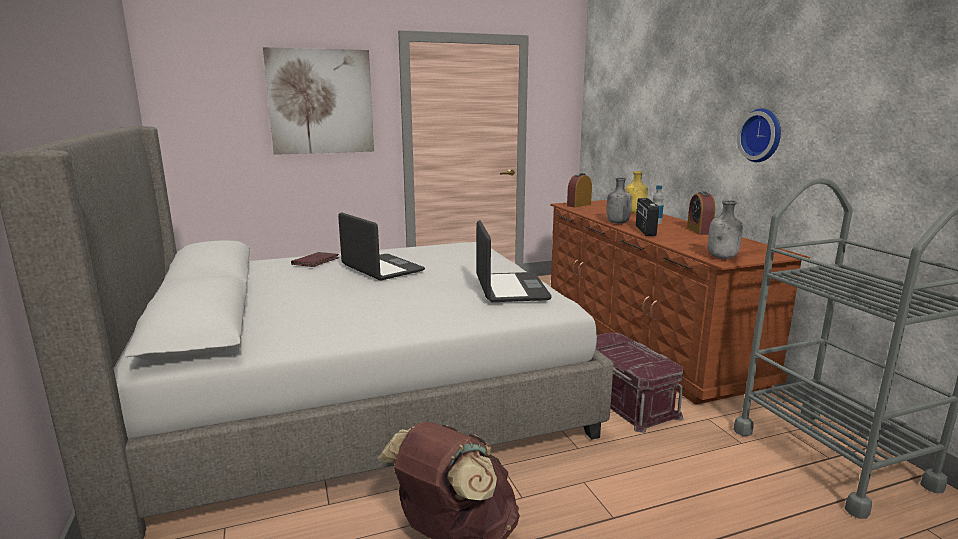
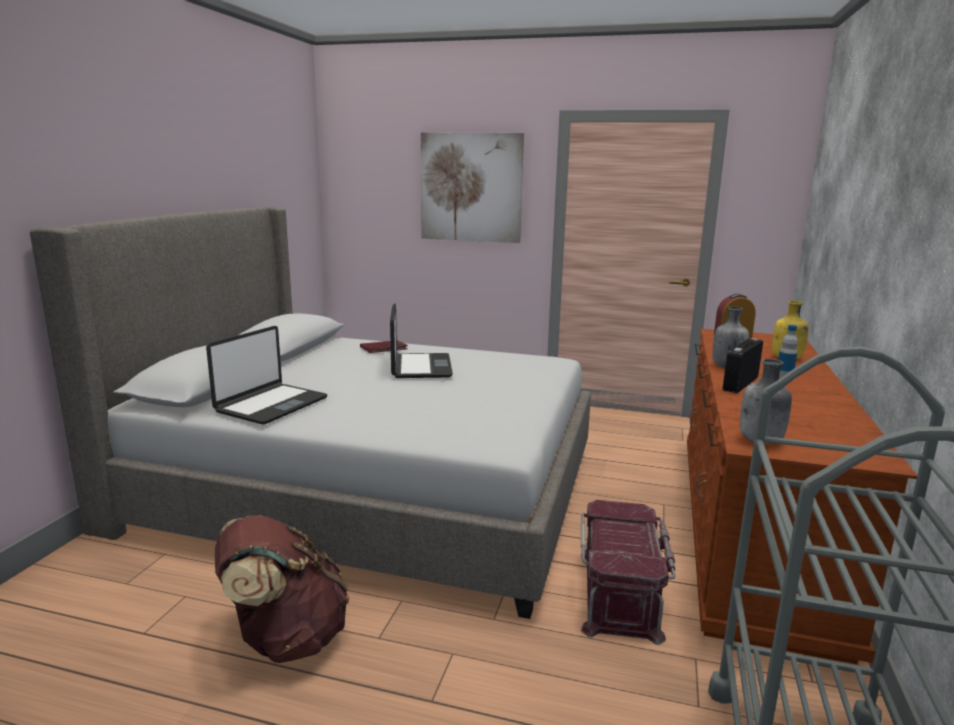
camera: 35 degrees right, 0 degrees up
(510, 289) = (487, 415): laptop -> laptop (271, 405)
(699, 231) = (822, 400): alarm clock -> none
(762, 135) = (914, 270): wall clock -> none

